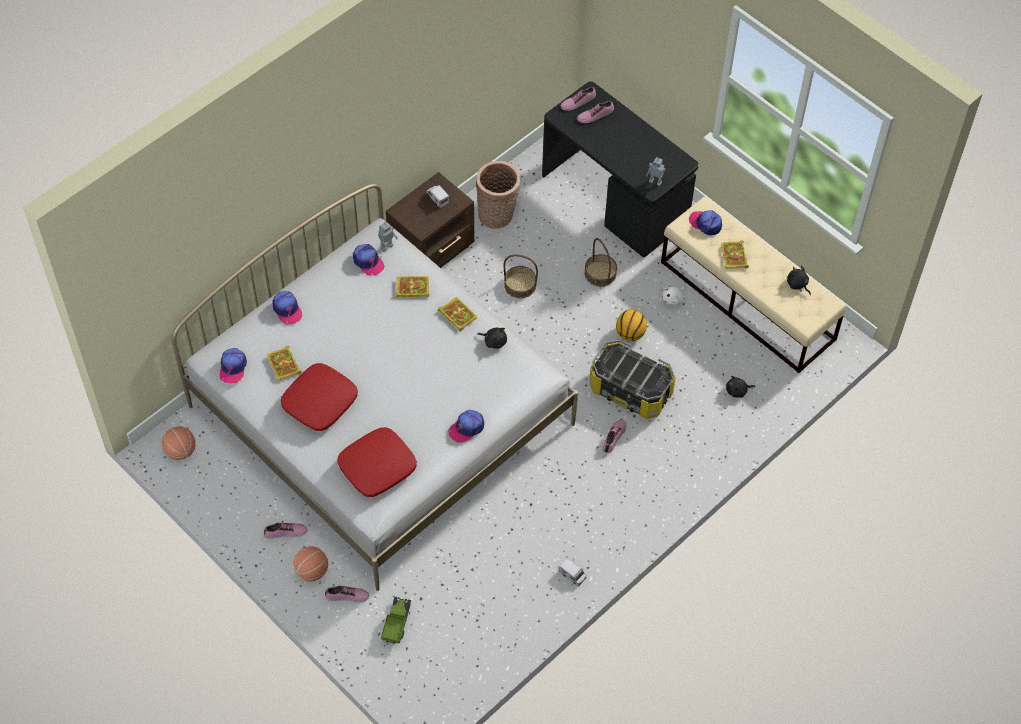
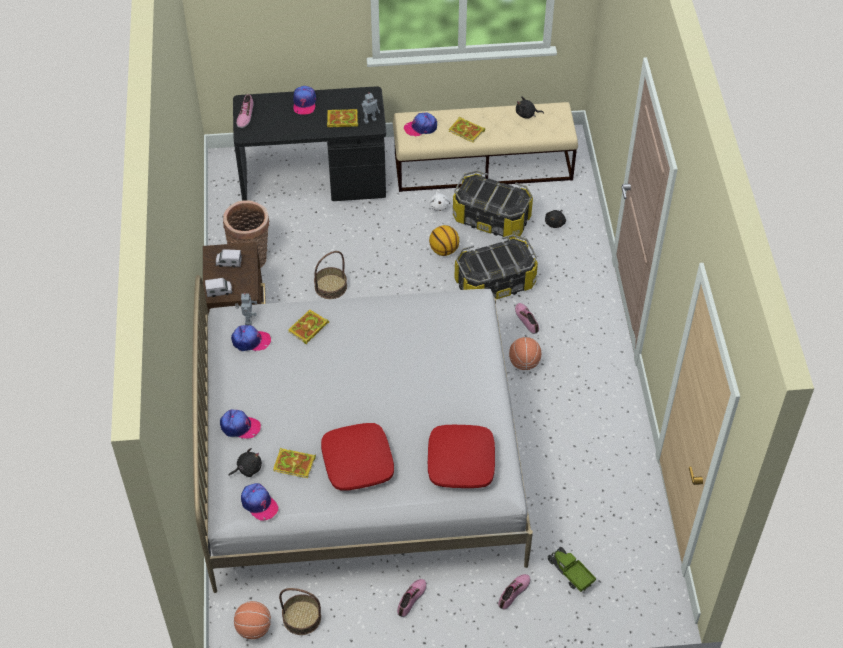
camera: 50 degrees left, 5 degrees down
(312, 571) = (467, 603): basketball -> basketball (524, 363)
(457, 315) = (364, 316): book -> book (341, 120)
(466, 428) = (480, 378): cap -> cap (304, 103)
(494, 341) = (414, 309): black plush toy -> black plush toy (247, 468)
(572, 575) = (626, 425): toy truck -> toy truck (219, 291)
(595, 115) = (269, 113): shoe -> none
(600, 273) = (371, 232): basket -> basket (301, 617)
(697, 343) = (492, 218): none -> storage box

